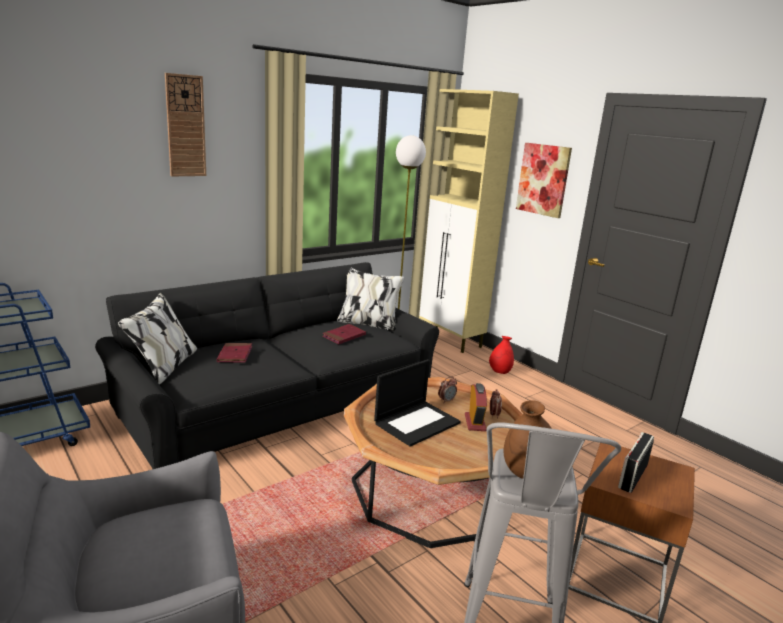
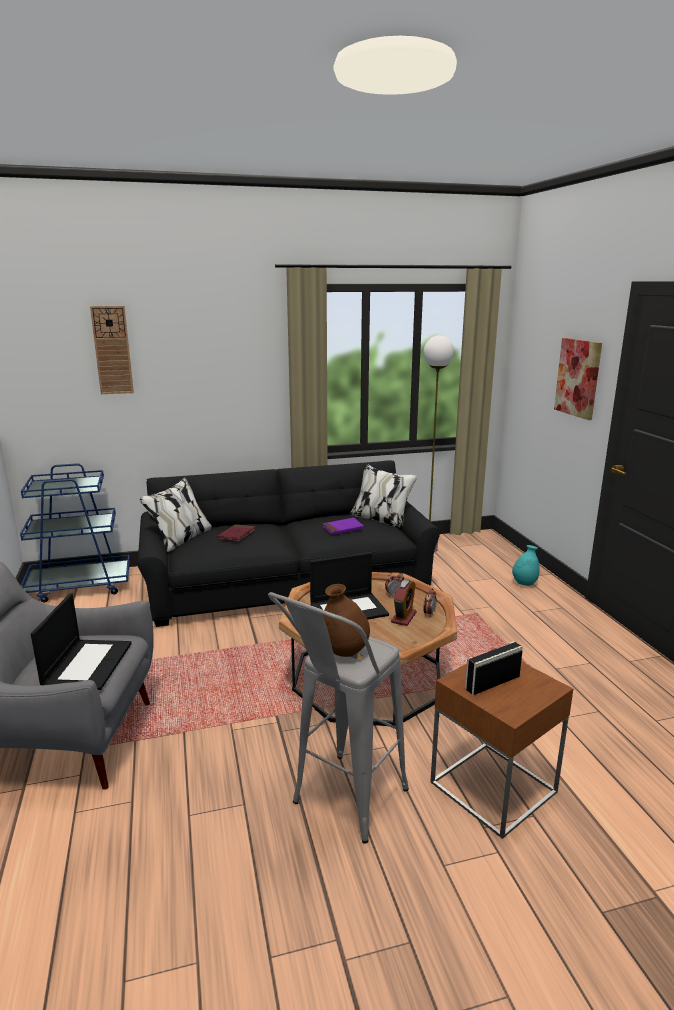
camera: 25 degrees right, 0 degrees up
(179, 552) = (87, 664): none -> laptop
(185, 126) = (219, 338): wall clock -> wall clock (112, 350)
(344, 336) = (343, 528): red book -> purple book
(449, 339) = (493, 545): beige cabinet -> none
(500, 372) = (524, 583): red vase -> turquoise vase

